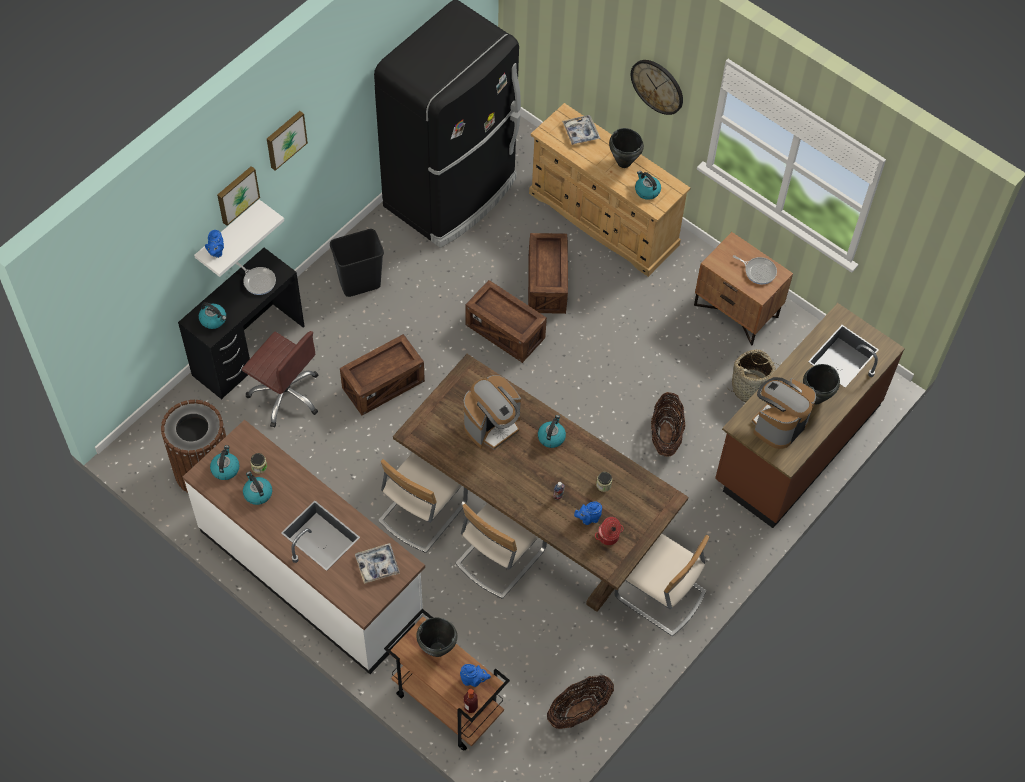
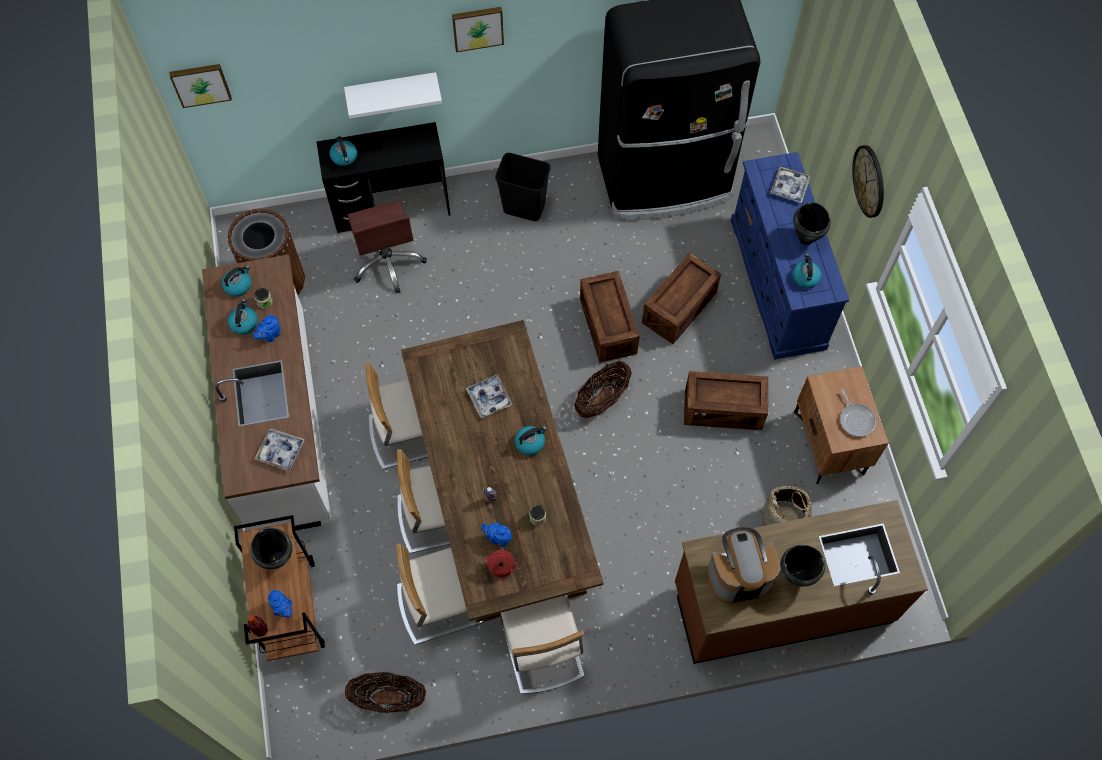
camera: 40 degrees right, 5 degrees up
(216, 252) = (362, 95): blue teapot -> blue teapot (270, 335)
(236, 194) = (406, 53): picture -> picture (200, 84)
(258, 281) = (406, 147): frying pan -> none
(383, 384) = (470, 304): crate -> crate (723, 409)
(492, 426) = (489, 398): coffee machine -> tray
(557, 616) = (441, 602): none -> beige chair
(604, 219) = (778, 284): beige dresser -> blue dresser
(665, 435) = (669, 511): basket -> basket (602, 399)

